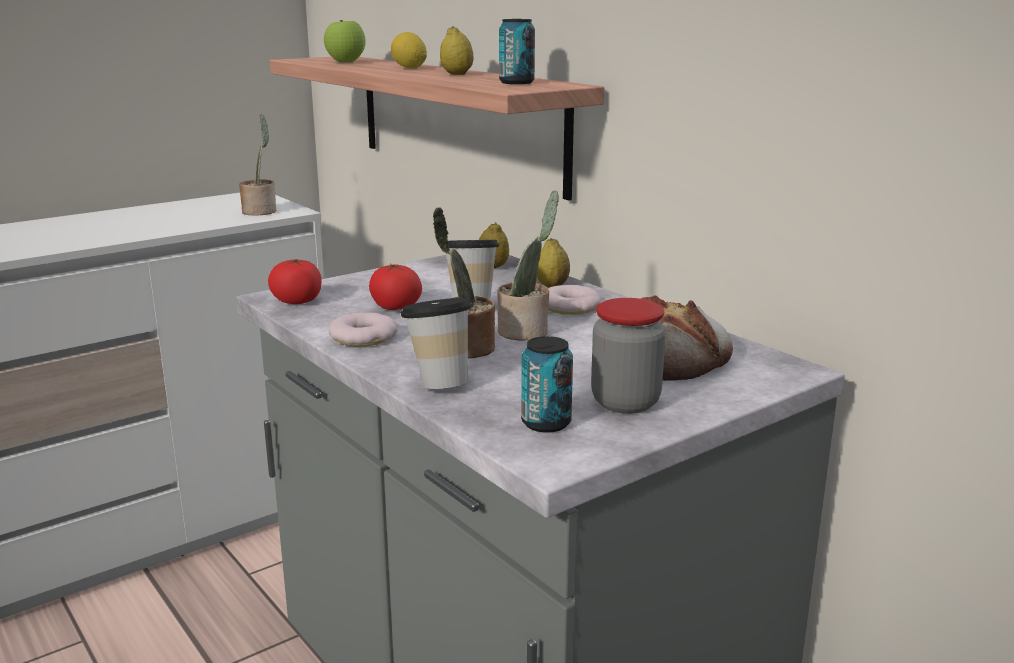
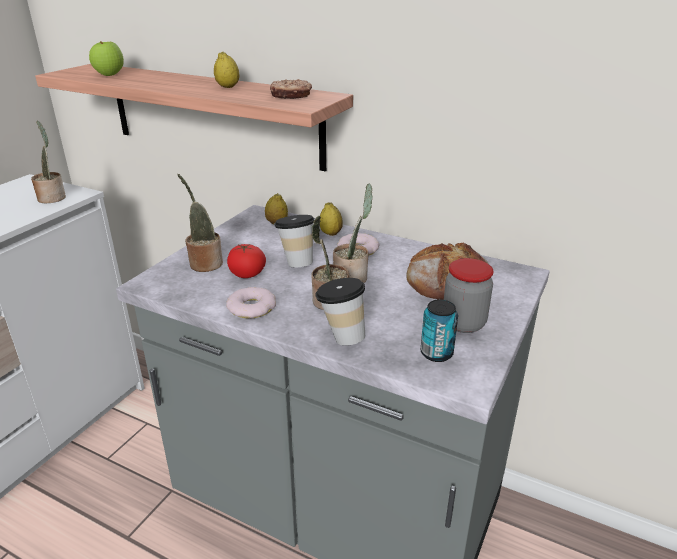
camera: 25 degrees left, 10 degrees up
(297, 301) = (170, 284): tomato -> none
(358, 290) = (204, 263): none -> potted plant
(409, 68) = (176, 80): lemon -> none
(516, 82) = (290, 96): can -> donut

